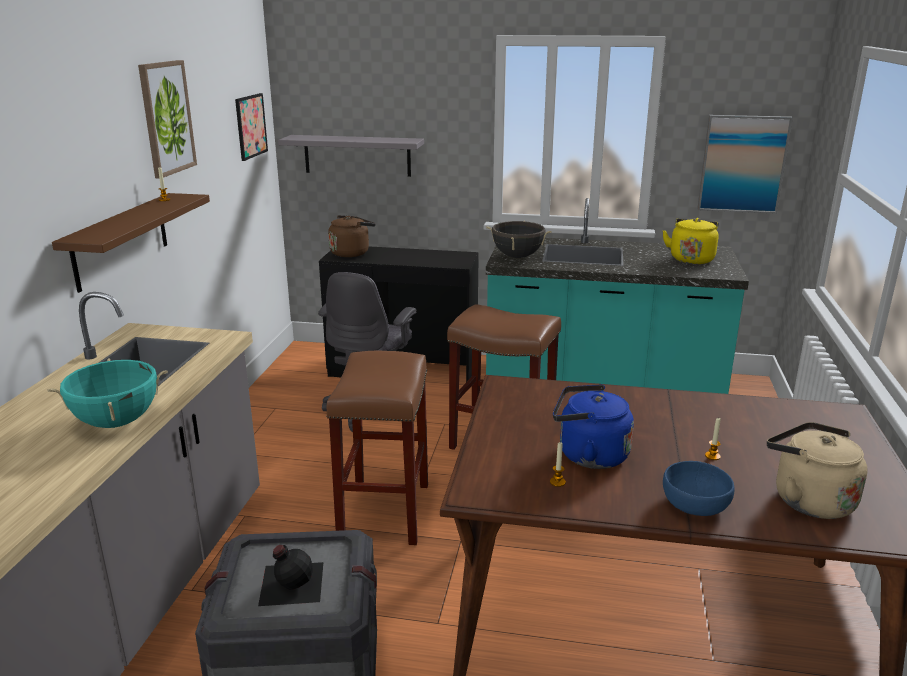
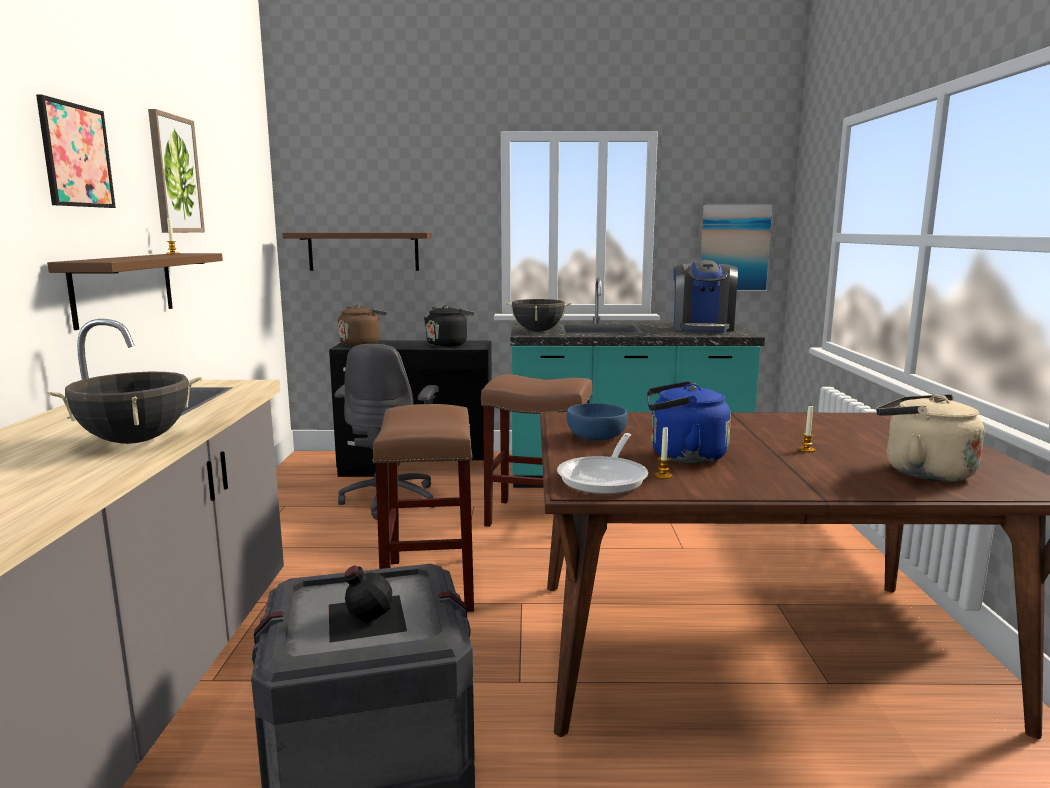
camera: 10 degrees left, 10 degrees down
(117, 422) = (135, 441): turquoise cooking pot -> black cooking pot
(251, 126) = (255, 215): picture -> picture (76, 155)
(357, 155) = (363, 251): grey shelf -> brown shelf
(433, 258) = (448, 344): none -> black kettle
(504, 480) = (605, 478): none -> frying pan
(691, 259) = (702, 328): yellow kettle -> coffee machine
(694, 505) = (815, 482): blue bowl -> blue bowl (595, 437)

